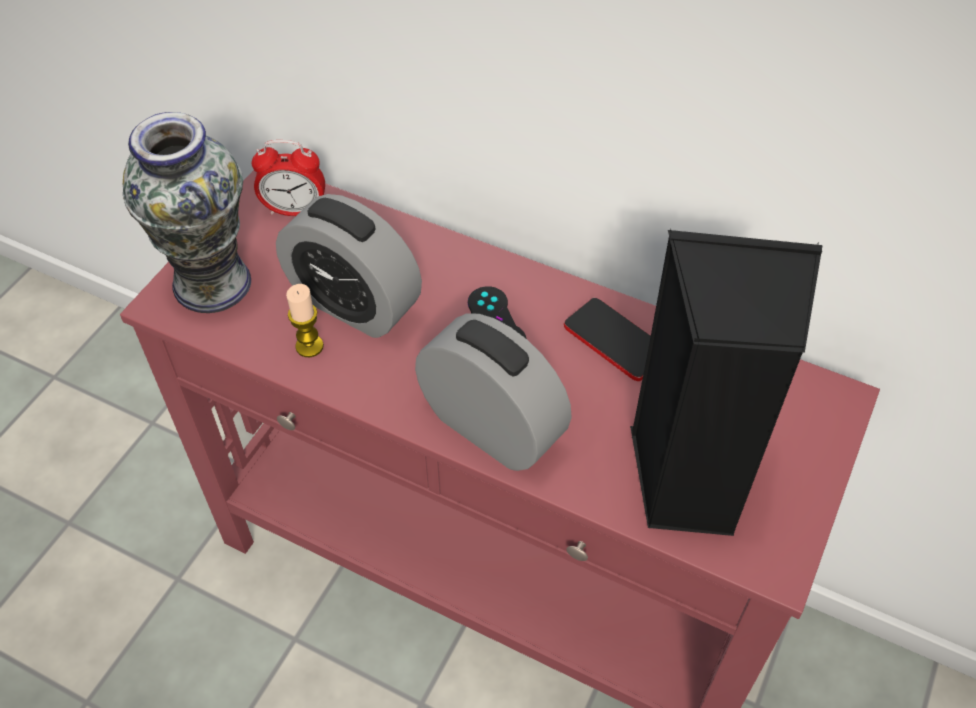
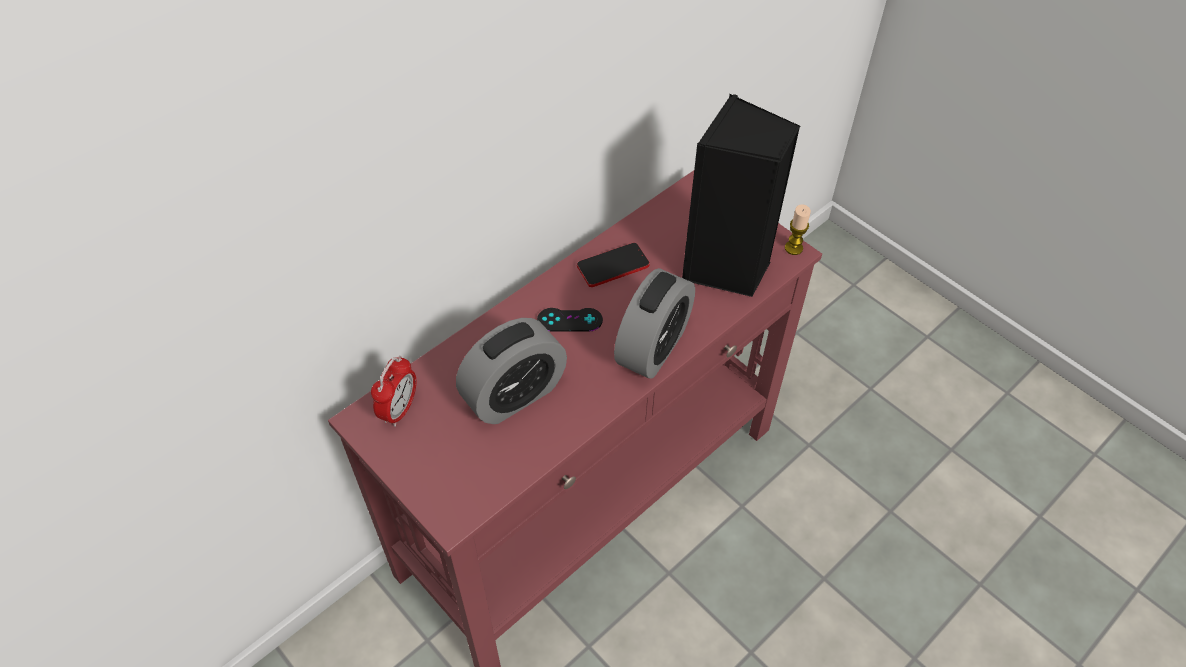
camera: 70 degrees left, 0 degrees up
(211, 283) = (448, 481): vase -> none
(309, 346) = (541, 431): candle -> candle (793, 248)
(491, 427) = (653, 347): alarm clock -> alarm clock turned 150 degrees clockwise

